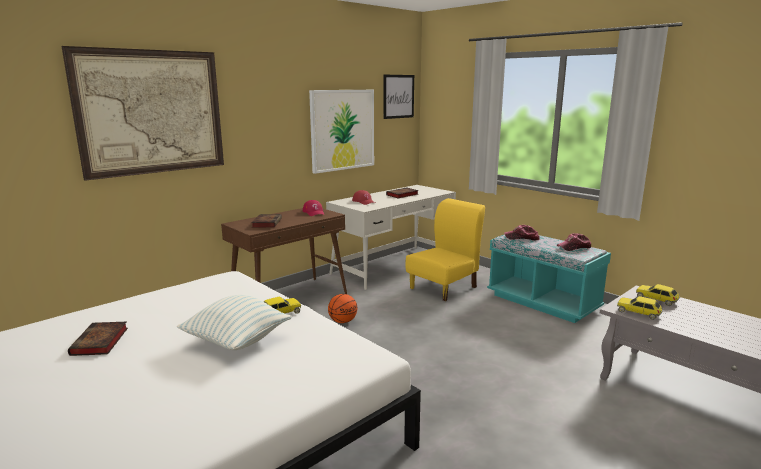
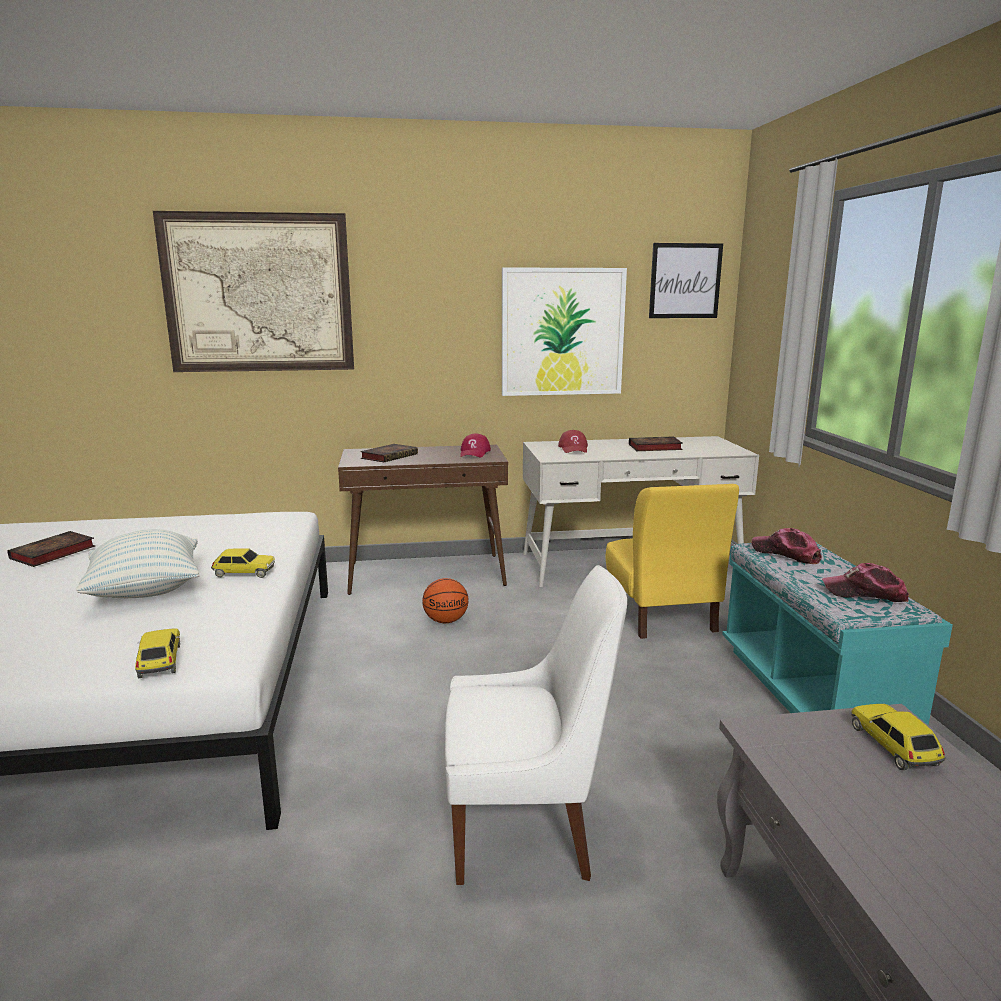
camera: 35 degrees right, 0 degrees up
(444, 287) = (662, 615): yellow chair -> yellow chair turned 90 degrees clockwise
(520, 396) = (527, 828): none -> white chair
(638, 313) = (791, 756): toy car -> toy car (160, 662)

